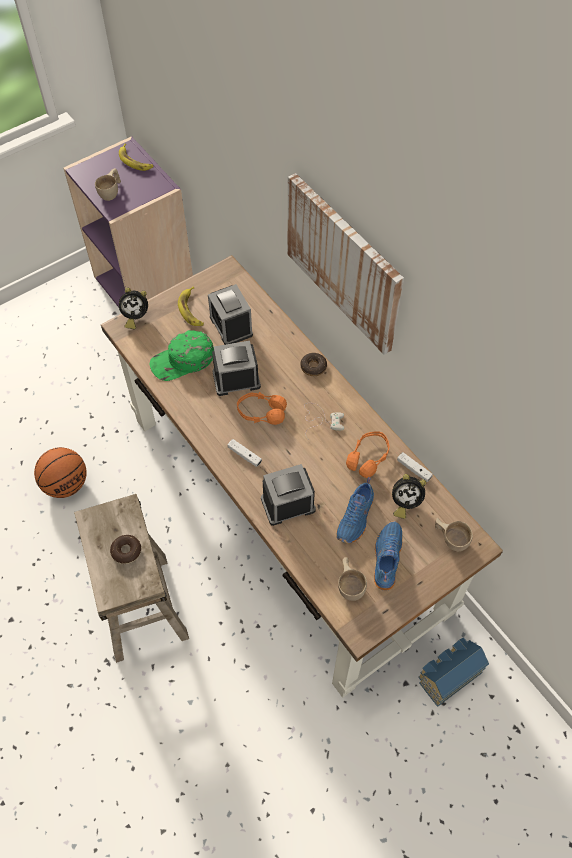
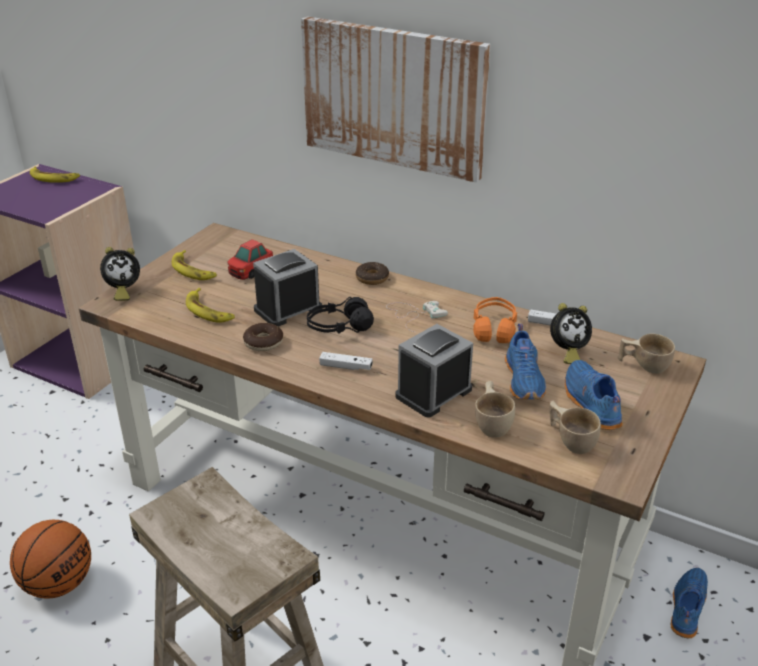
camera: 25 degrees left, 25 degrees down
(111, 192) = (36, 203): beige cup -> beige cup (493, 423)
(126, 551) = (234, 533): donut -> donut (263, 343)
(182, 360) = (209, 311): green cap -> banana
(231, 326) = (250, 271): alarm clock -> toy car
(261, 413) = (339, 327): orange headphones -> black headphones
(447, 675) = (686, 607): toy house -> blue shoe

